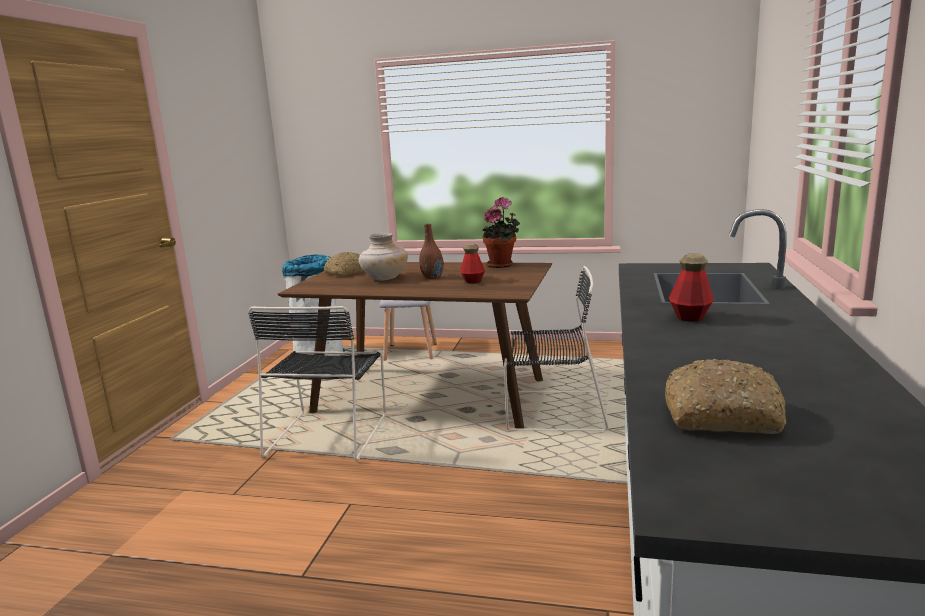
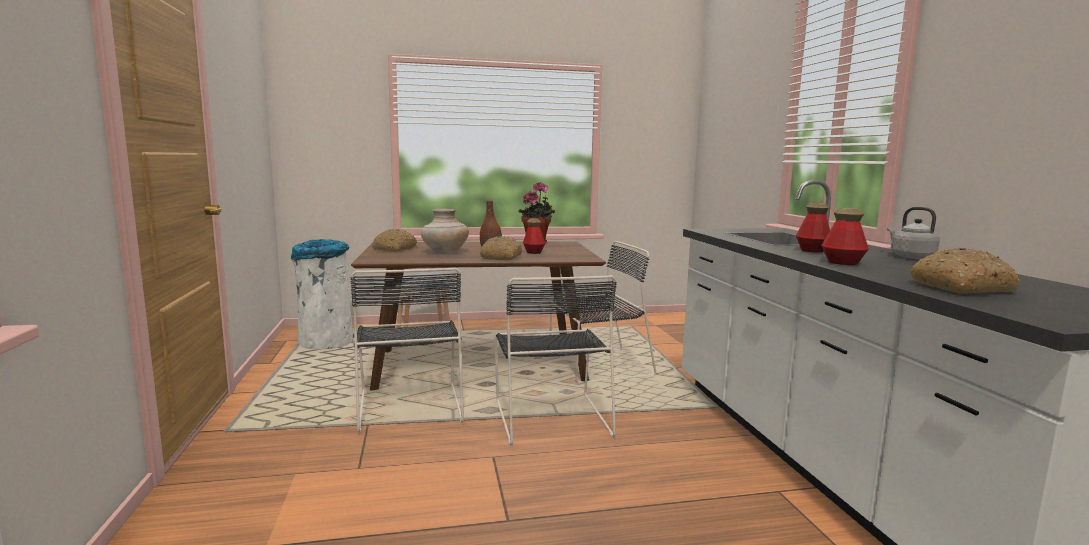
camera: 25 degrees left, 5 degrees down
(426, 288) = (501, 257): none -> bread
(445, 467) = (551, 416): none -> black chair
(672, 346) = (842, 263): none -> bottle
(812, 338) = (910, 257): none -> grey kettle

